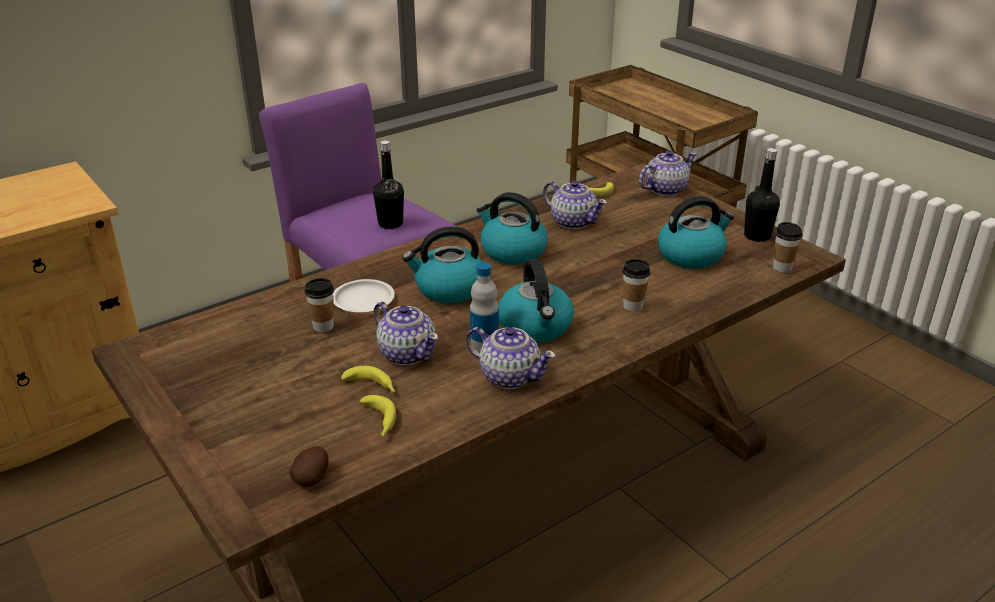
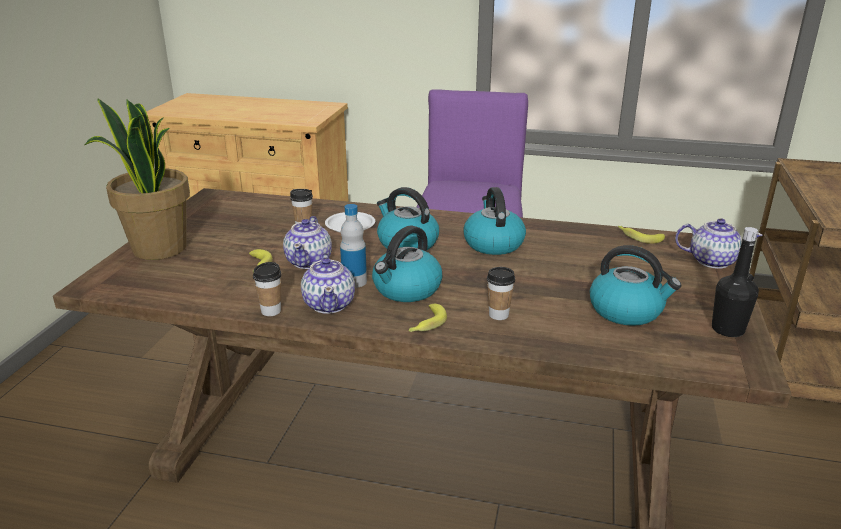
camera: 50 degrees right, 5 degrees down
(220, 437) = (158, 248): none -> potted plant
(312, 478) = (145, 288): potato -> none
(379, 422) = (223, 283): banana -> banana (426, 324)
(390, 224) = (469, 201): black bottle -> none
(573, 222) = (579, 247): teapot -> none
(782, 268) = (696, 362): cup -> cup (271, 311)

